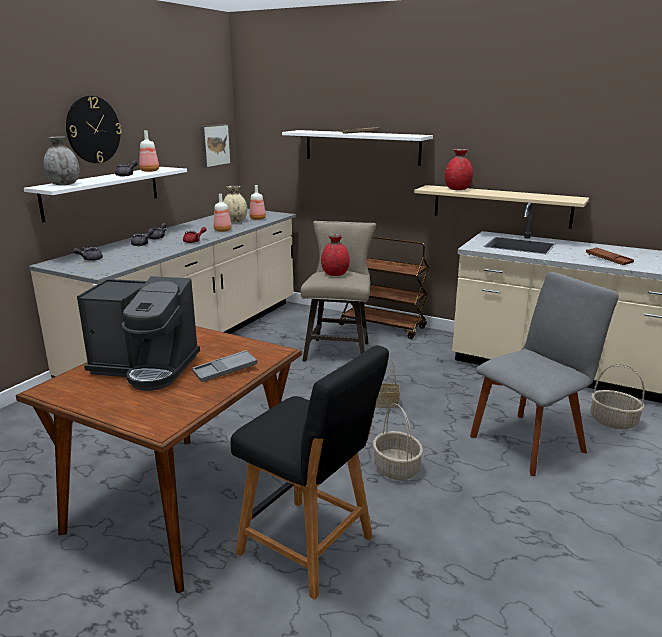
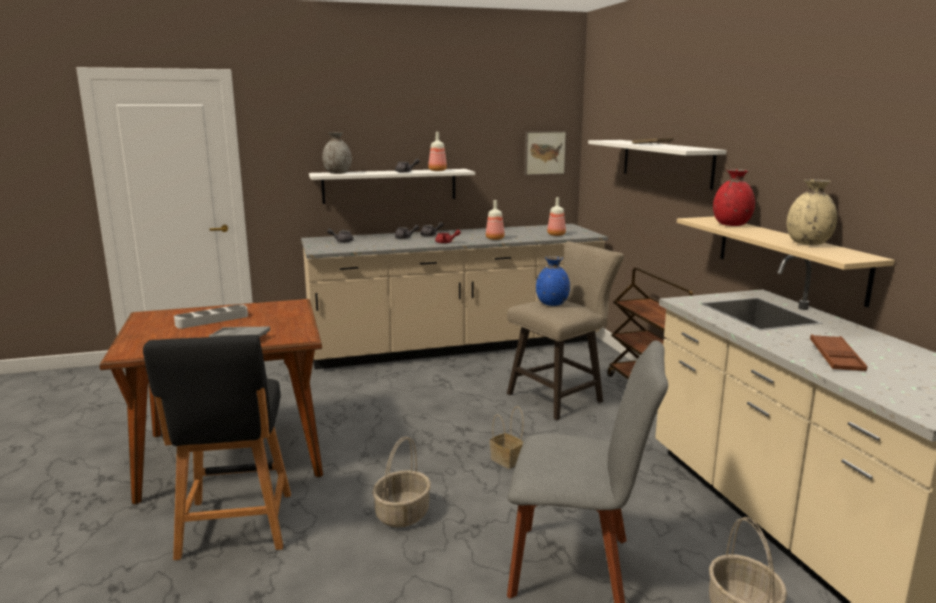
camera: 45 degrees right, 5 degrees down
(93, 129) = (387, 128): wall clock -> none
(146, 368) = (212, 320): coffee machine -> grey tray
(235, 221) = (529, 234): beige vase -> beige vase (807, 243)
(335, 274) = (552, 304): red vase -> blue vase

